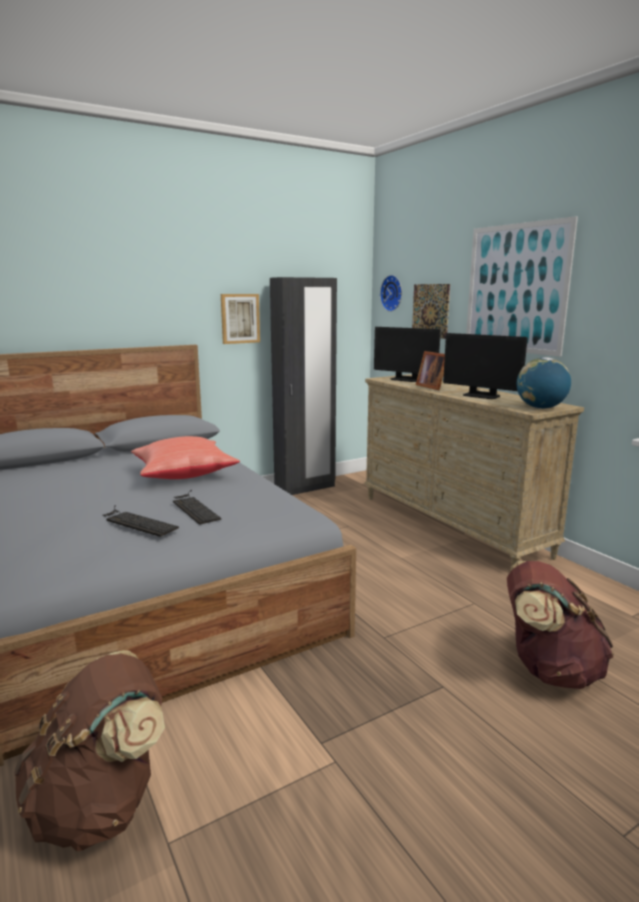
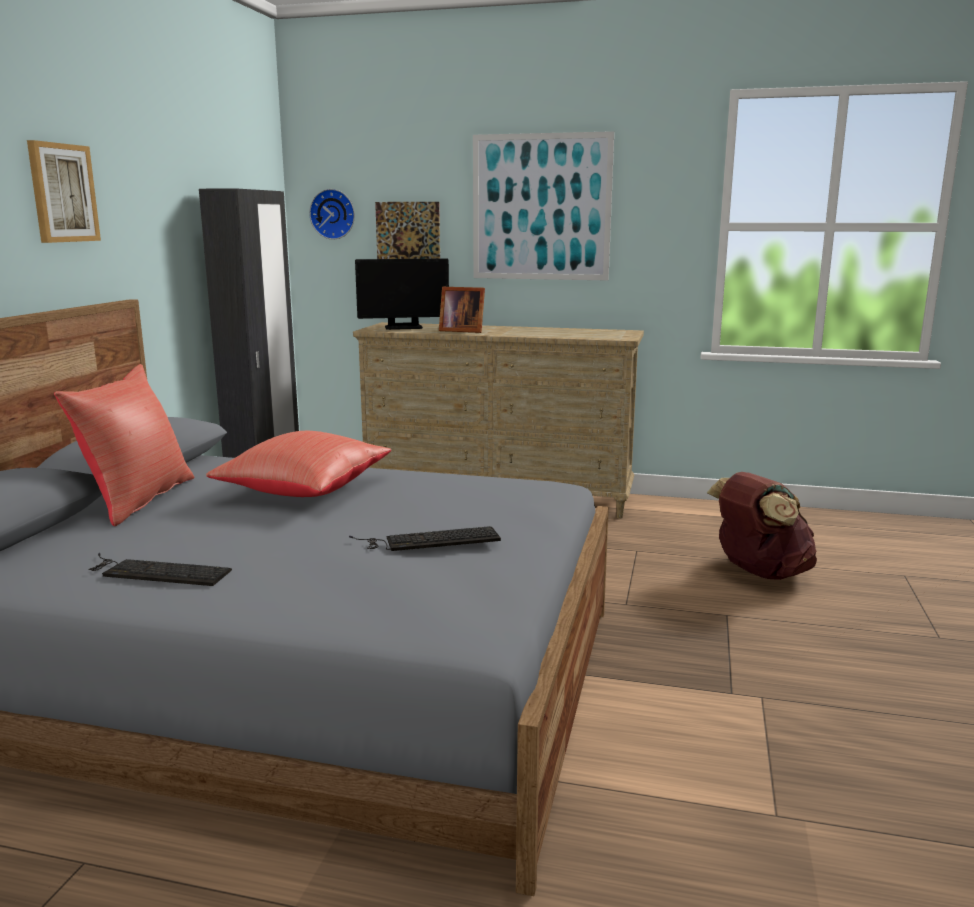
camera: 45 degrees left, 0 degrees up
(101, 804) = (683, 837): brown backpack -> none
(120, 458) = (138, 499): none -> red pillow
(194, 507) = (430, 513): keyboard -> keyboard (155, 571)
(240, 318) = (168, 254): picture -> picture (62, 193)
(481, 396) = (537, 332): monitor -> none
(540, 408) = (620, 335): globe -> none

